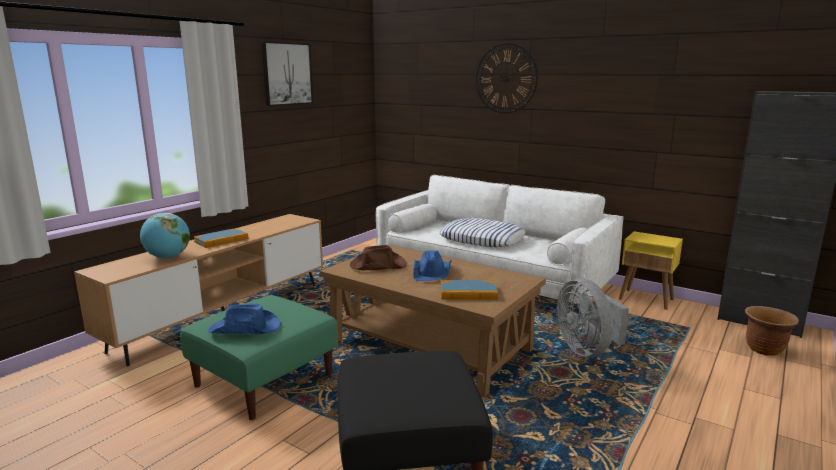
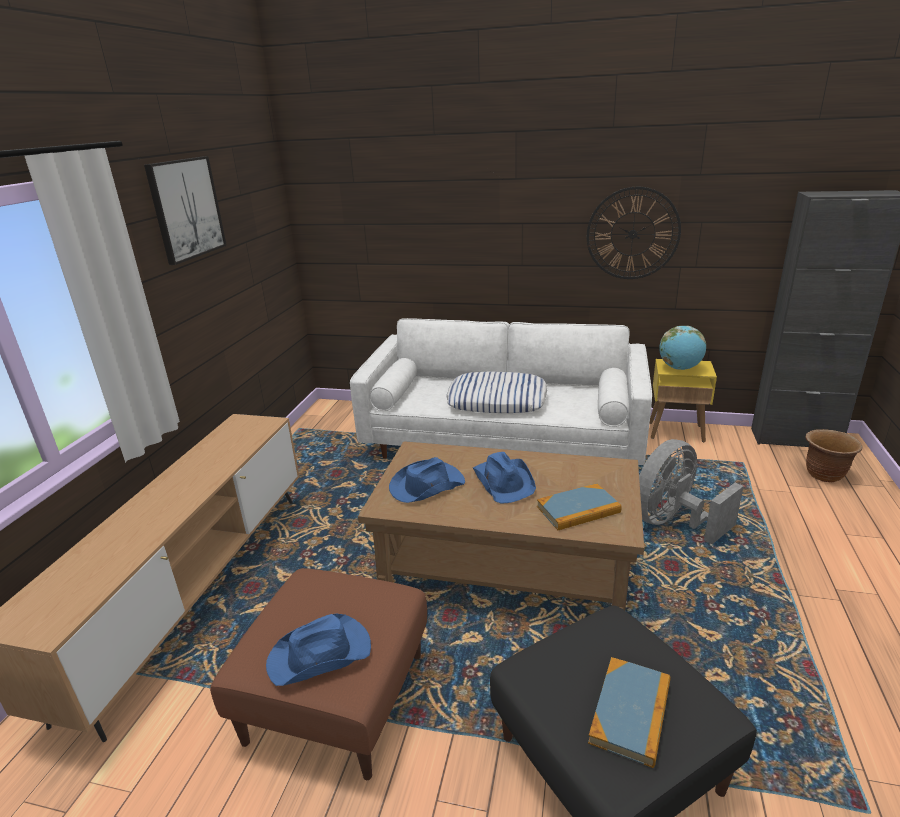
camera: 20 degrees left, 10 degrees up
(168, 257) = (116, 556): globe -> globe (680, 368)
(221, 240) = (174, 494): book -> book (630, 712)
(264, 379) = (336, 696): green ottoman -> brown ottoman
(377, 265) = (426, 485): brown hat -> blue hat
(505, 78) = (485, 185): wall clock -> wall clock (632, 234)
(587, 349) = (673, 522): grey fan -> grey fan turned 90 degrees clockwise

